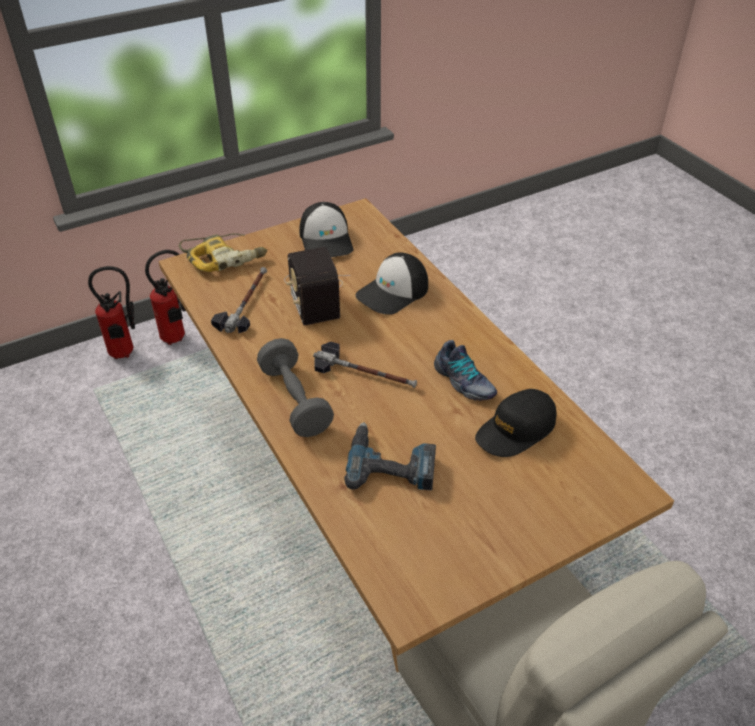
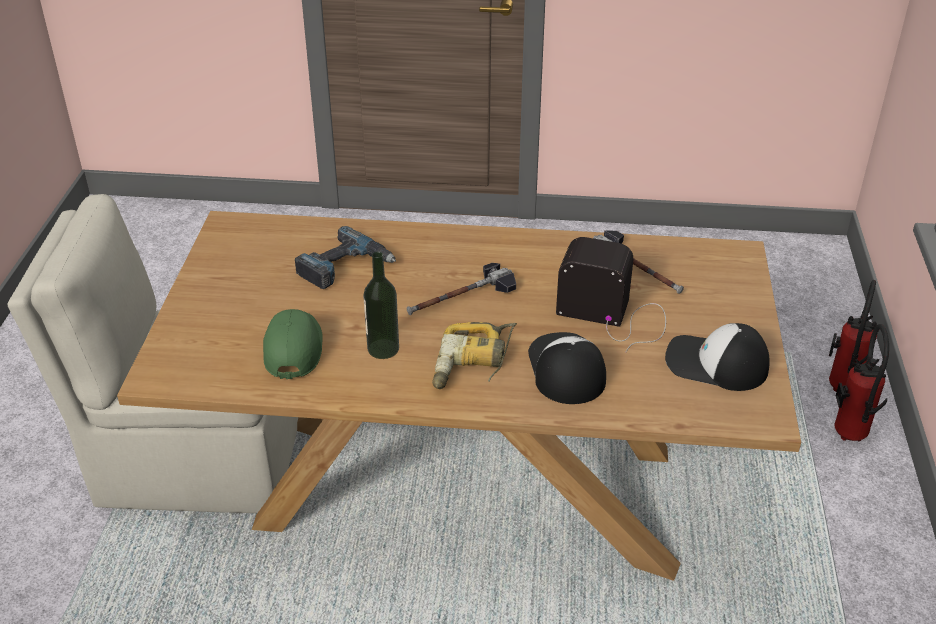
camera: 125 degrees right, 5 degrees down
(224, 257) = (735, 281): power drill -> power drill (473, 364)
(295, 400) = (468, 249): grey dumbbell -> none
(463, 382) = (383, 349): shoe -> bottle
(515, 430) = (293, 348): black cap -> green cap

